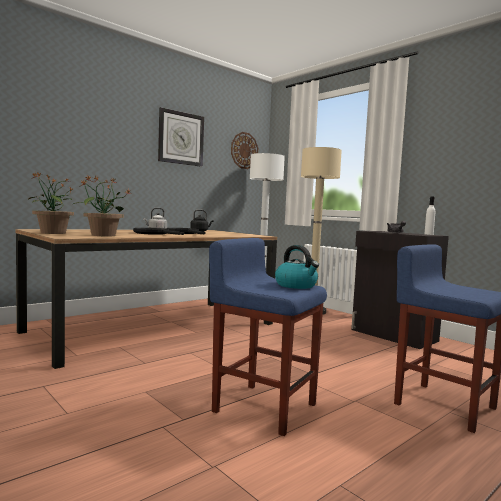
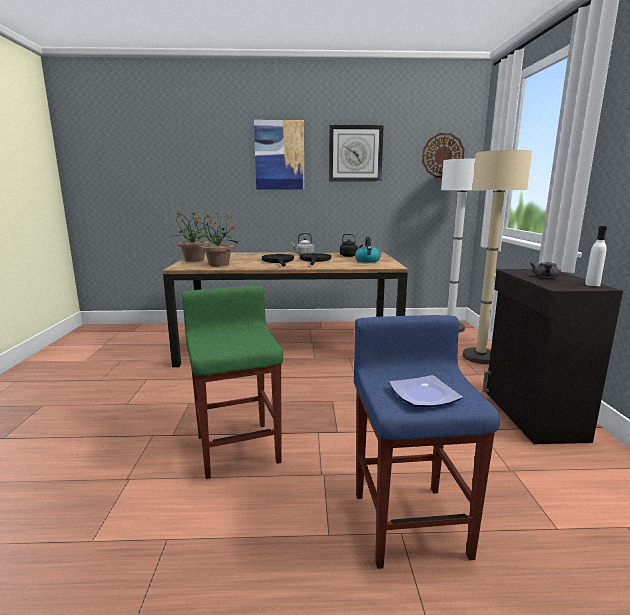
camera: 40 degrees right, 10 degrees up
(111, 128) = (279, 155): none -> picture
(263, 407) = (237, 447): blue stool -> green stool
(296, 285) = (251, 343): kettle -> kettle (367, 261)
(471, 292) = (424, 395): none -> plate

